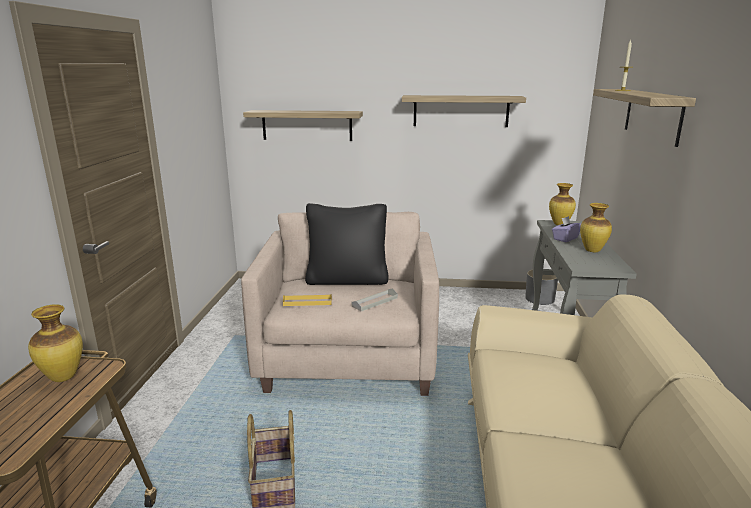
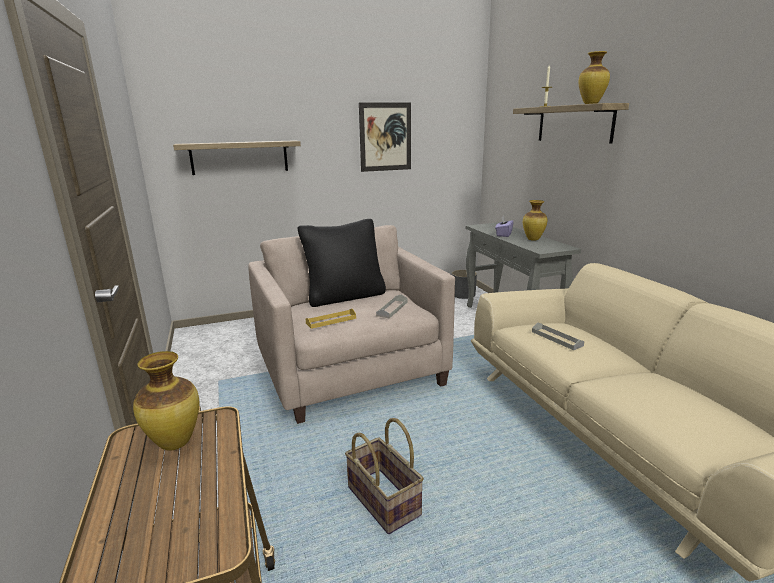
camera: 25 degrees left, 0 degrees up
(461, 111) = (385, 137): shelf -> picture
(521, 376) = (556, 338): none -> grey tray
(560, 224) = (486, 226): vase -> vase (591, 104)

